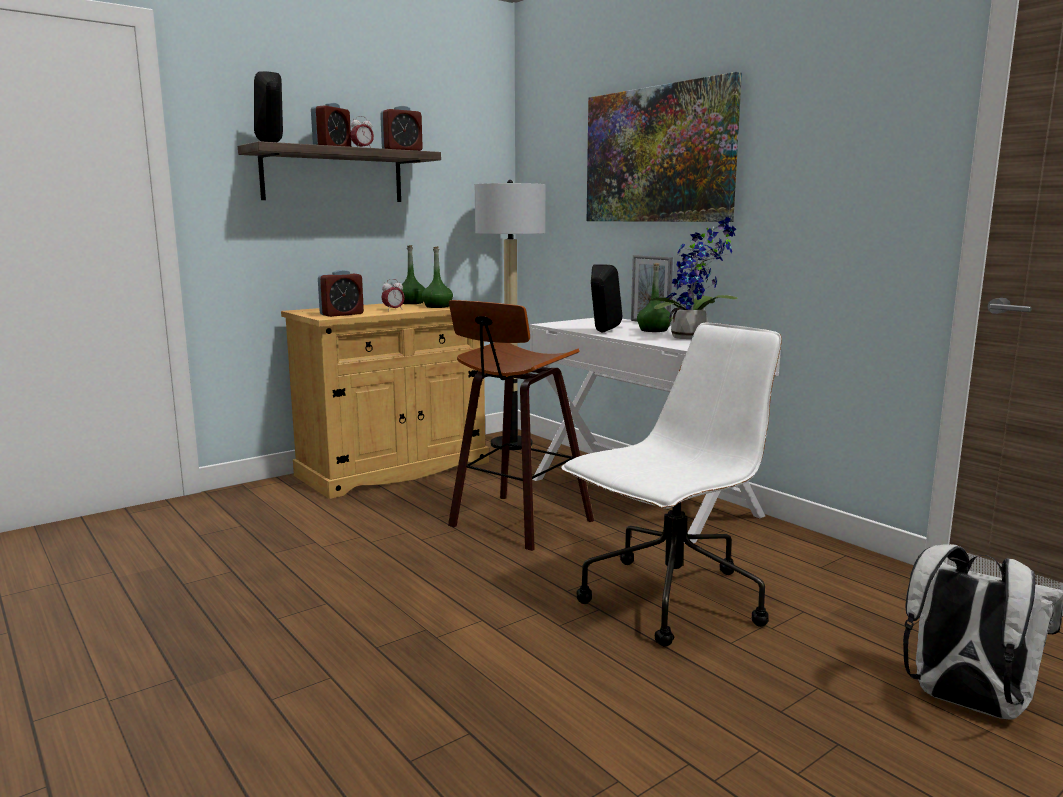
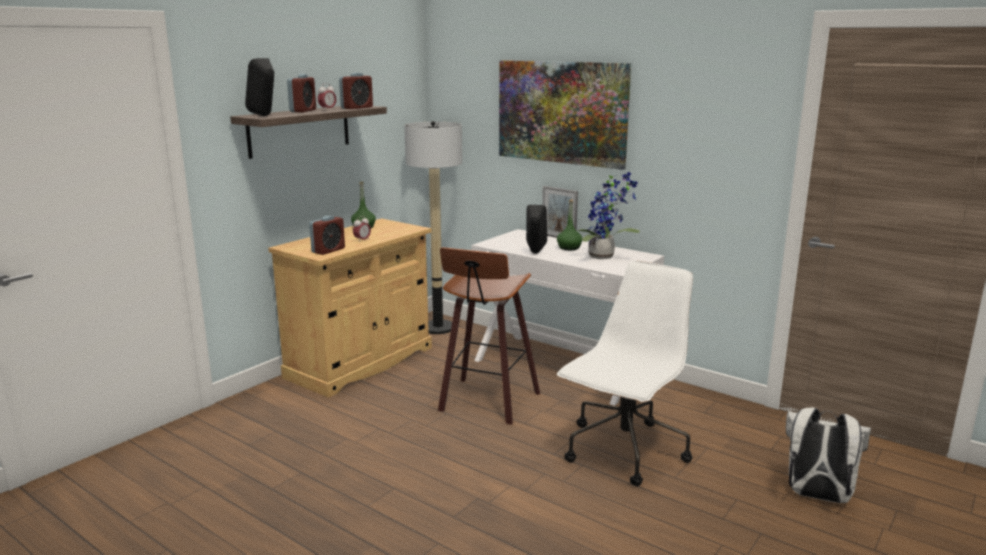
camera: 15 degrees left, 5 degrees up
(437, 306) = (391, 232): green bottle -> none

